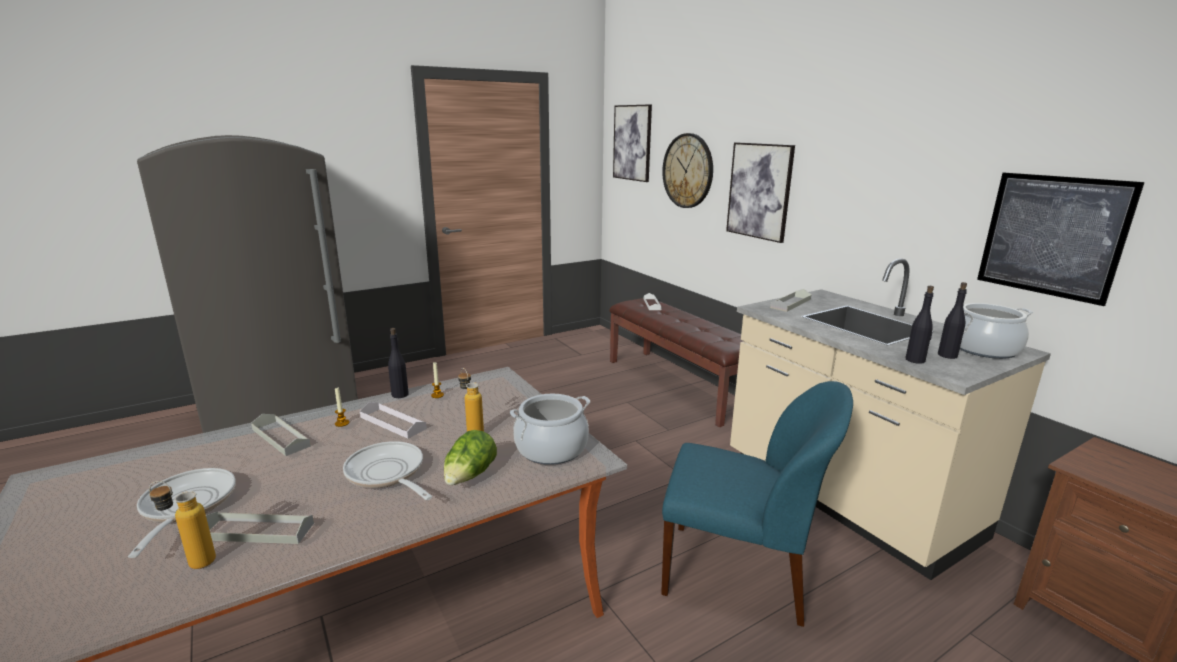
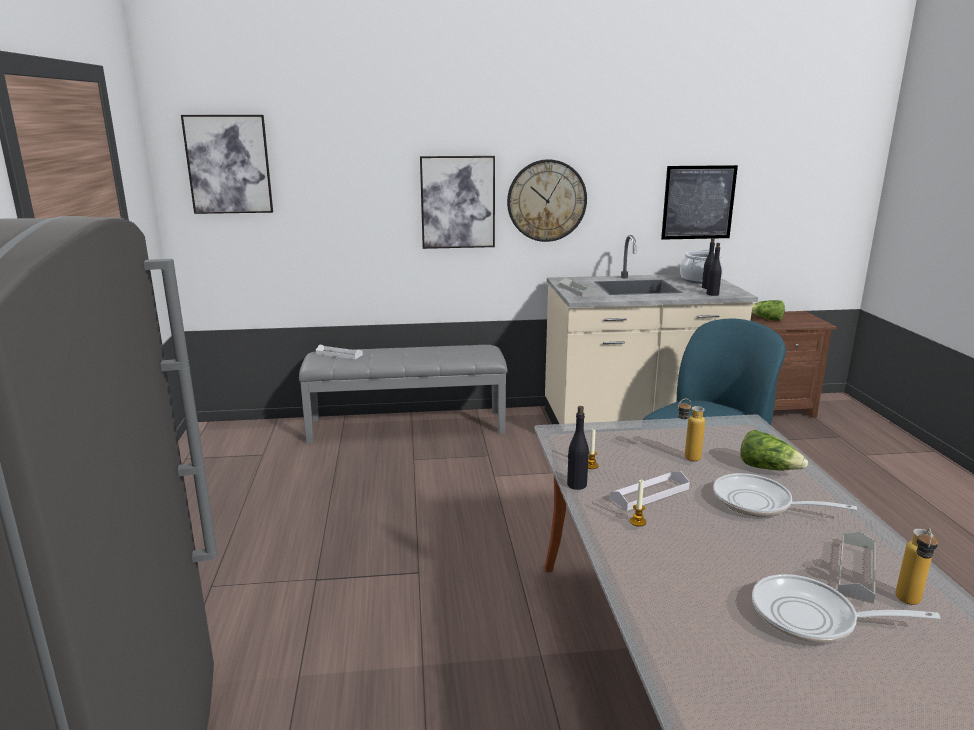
camera: 65 degrees left, 0 degrees up
(280, 437) = (660, 561): grey tray -> none
(387, 474) = (759, 503): frying pan -> frying pan turned 45 degrees clockwise
(551, 449) = (728, 433): cooking pot -> none
(679, 385) = (407, 425): brown bench -> grey bench
(688, 171) = (347, 192): wall clock -> wall clock (546, 201)
(1109, 462) = (766, 319): none -> lettuce

